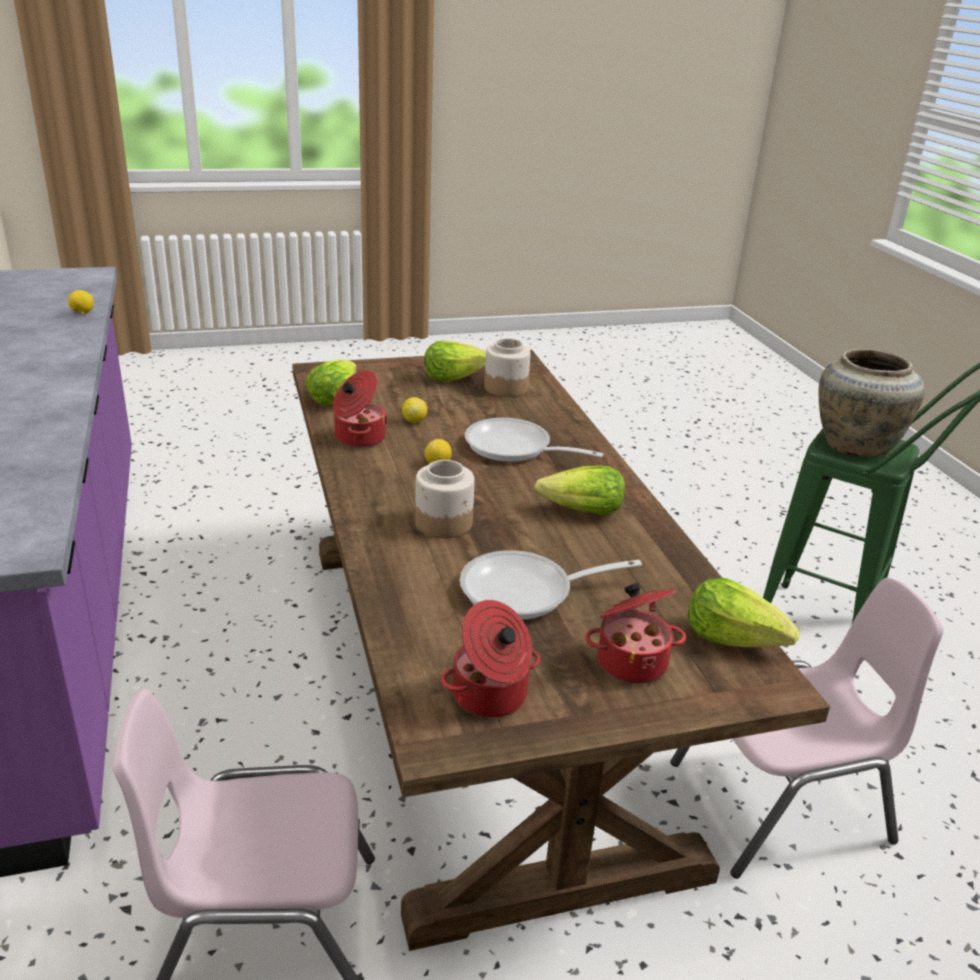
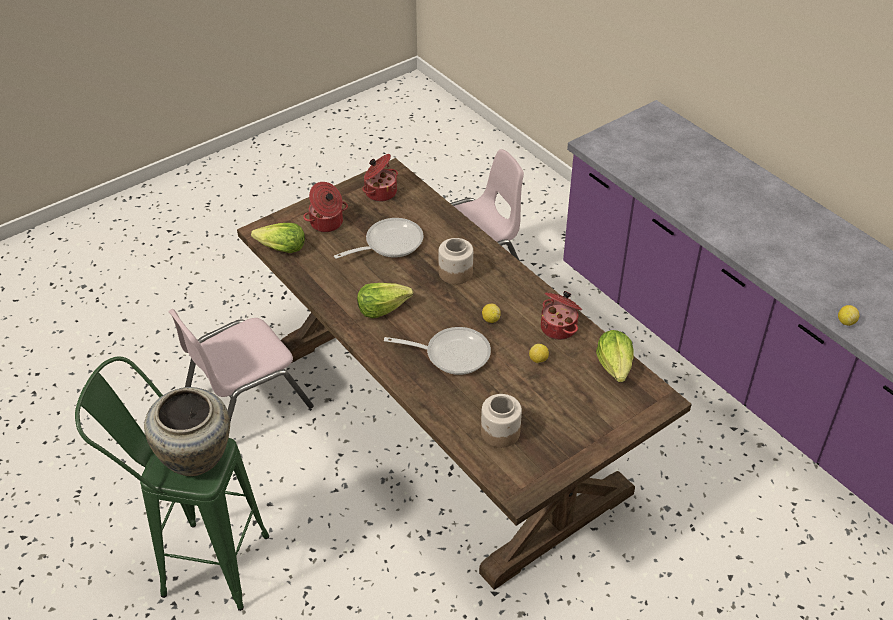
camera: 160 degrees right, 15 degrees up
(454, 377) = (551, 433): lettuce -> none

